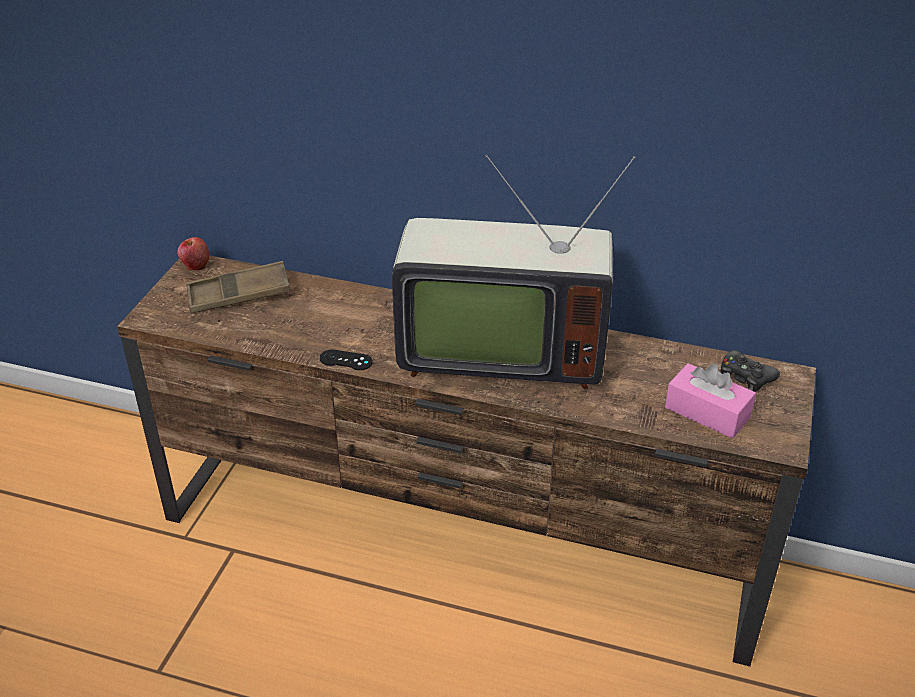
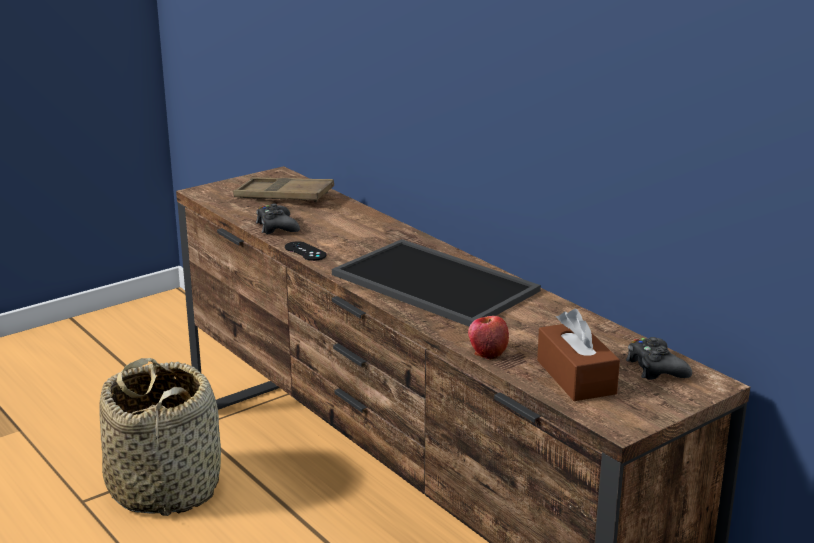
camera: 35 degrees right, 15 degrees down
(195, 264) = (278, 174): apple -> apple (487, 351)
(223, 615) = (165, 487): none -> basket
(282, 338) = (277, 227): none -> black game controller
(498, 352) = (438, 282): television -> tray
(707, 412) = (576, 377): pink tissue box -> brown tissue box

